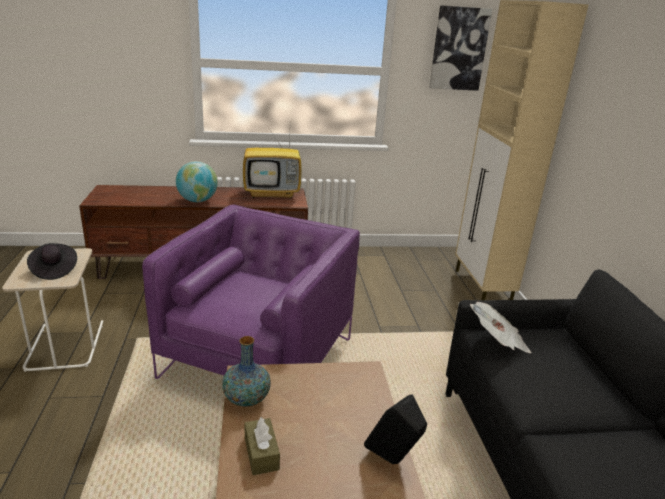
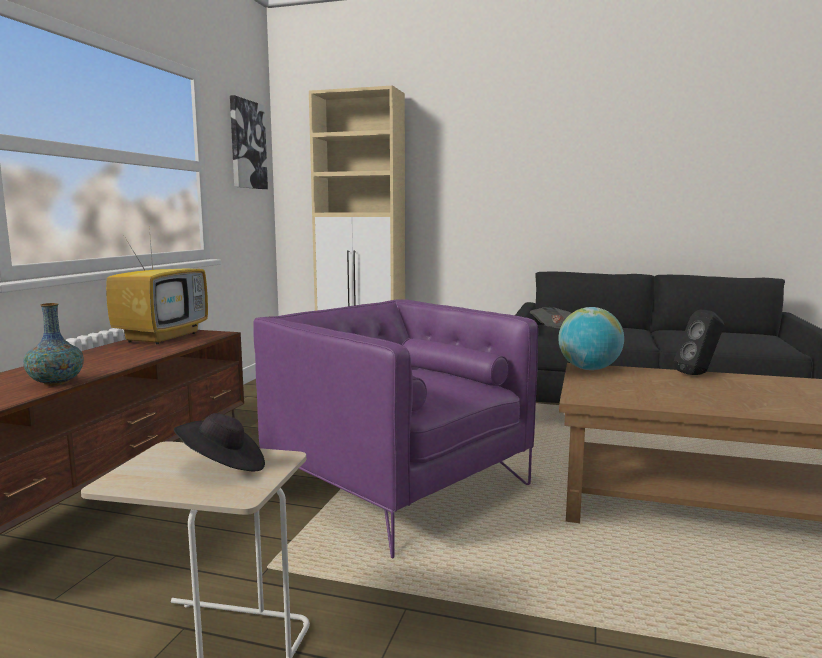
camera: 65 degrees left, 15 degrees down
(197, 201) = (111, 364): globe -> globe (589, 369)
(246, 399) = (620, 401): vase -> vase (56, 382)
(261, 453) = (699, 402): brown tissue box -> none

